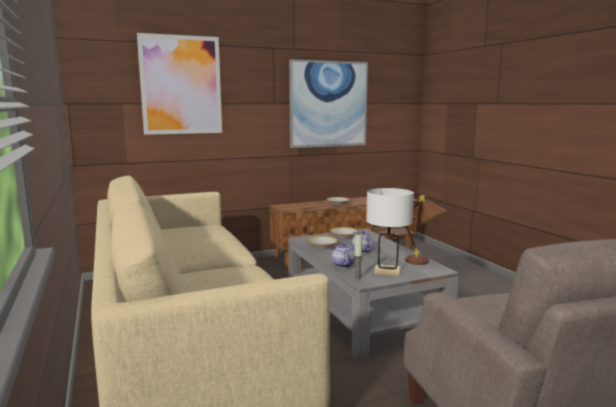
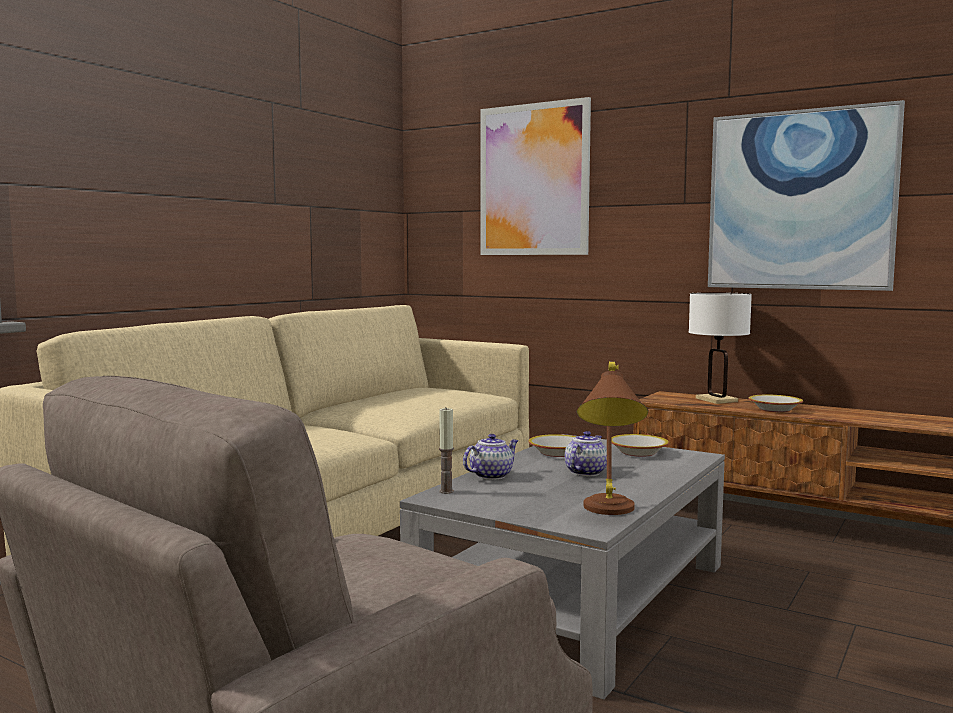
camera: 55 degrees right, 5 degrees down
(387, 271) = (512, 500): white table lamp -> white table lamp (716, 400)

